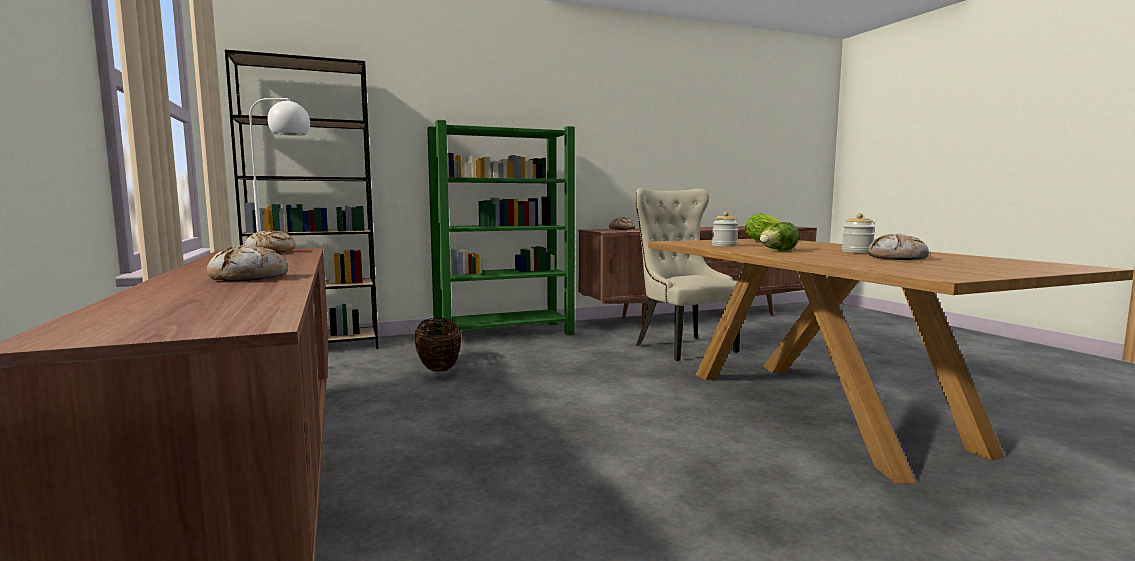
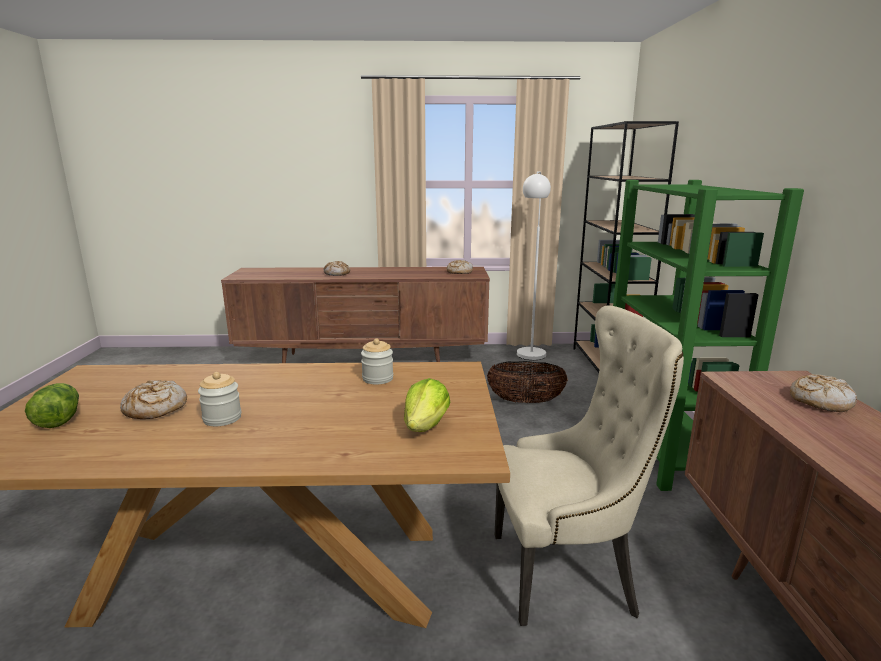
camera: 110 degrees right, 10 degrees up
(777, 251) = (294, 384): lettuce -> lettuce (58, 418)

